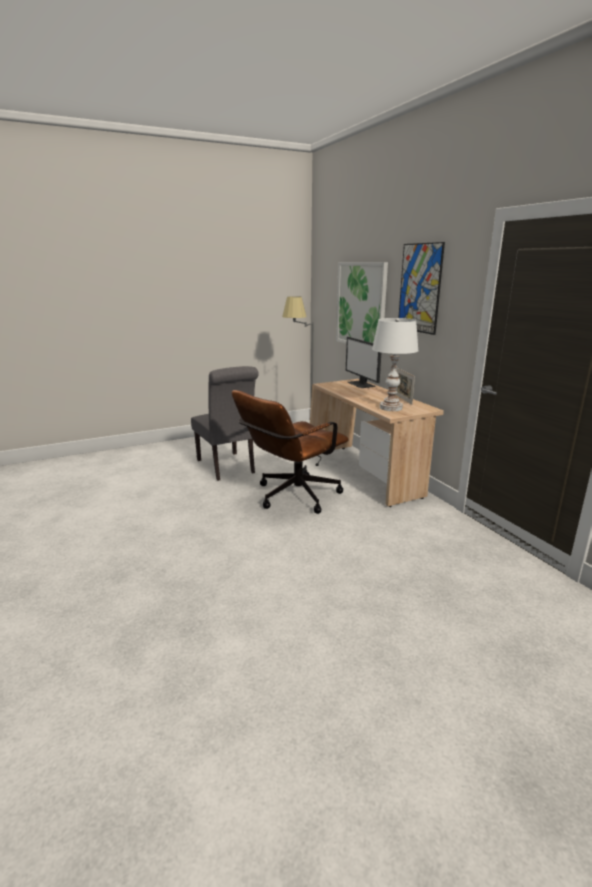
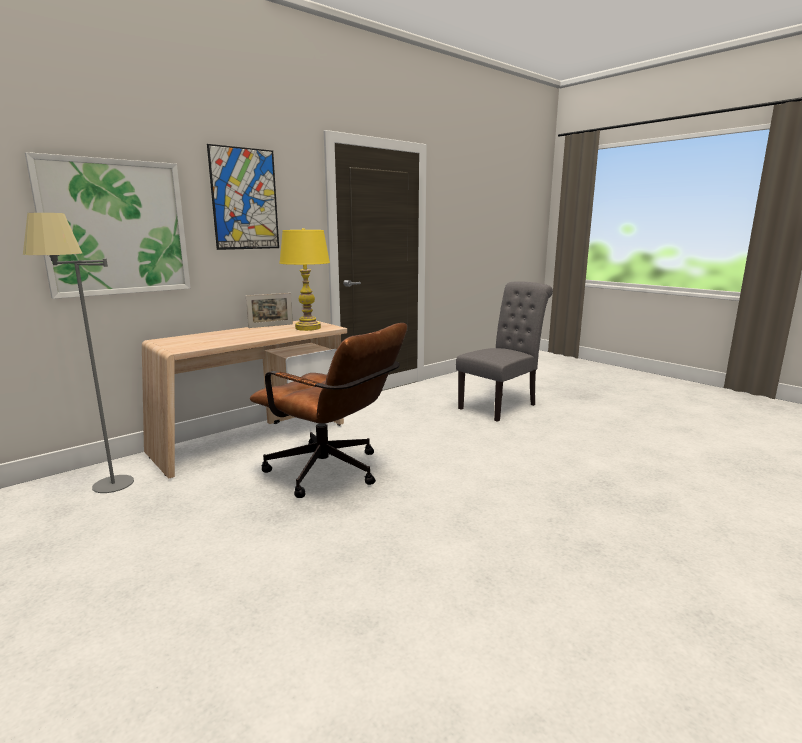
camera: 105 degrees left, 5 degrees down
(227, 467) = (220, 547): grey chair -> grey chair (501, 405)
(361, 384) = (189, 337): monitor -> none
(390, 408) = (308, 328): white table lamp -> yellow table lamp

